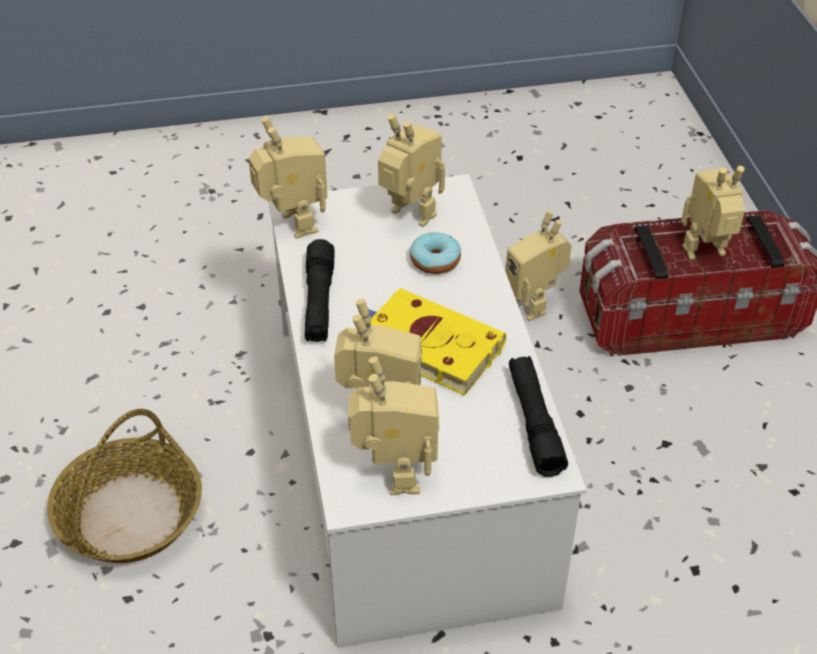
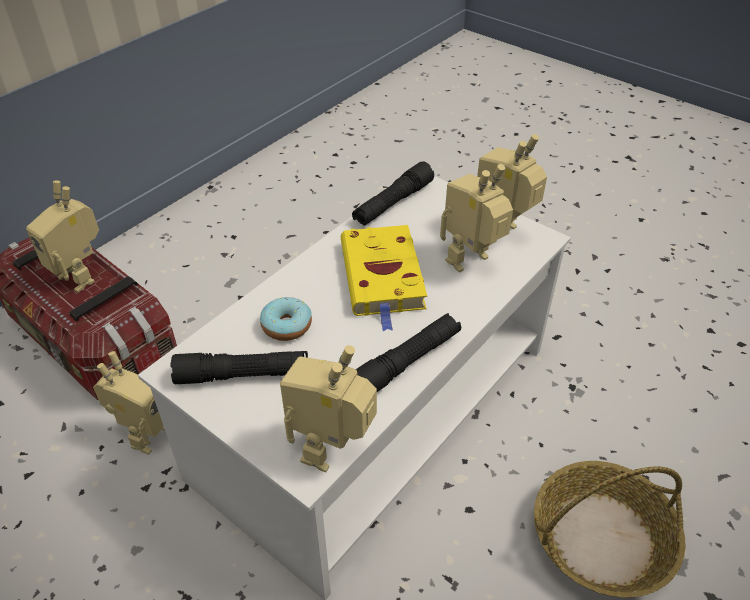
camera: 130 degrees left, 0 degrees up
(409, 217) = (243, 375): toy robot -> black flashlight

